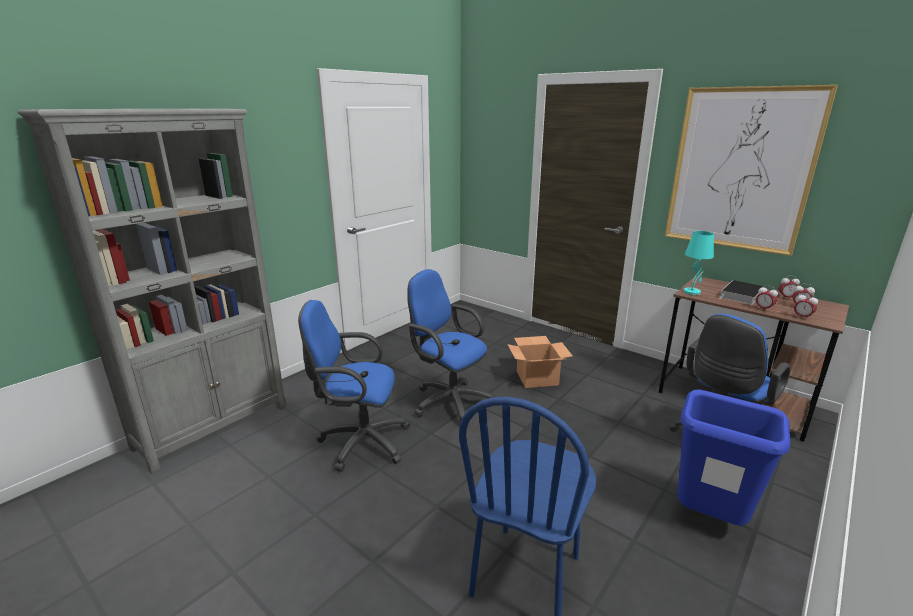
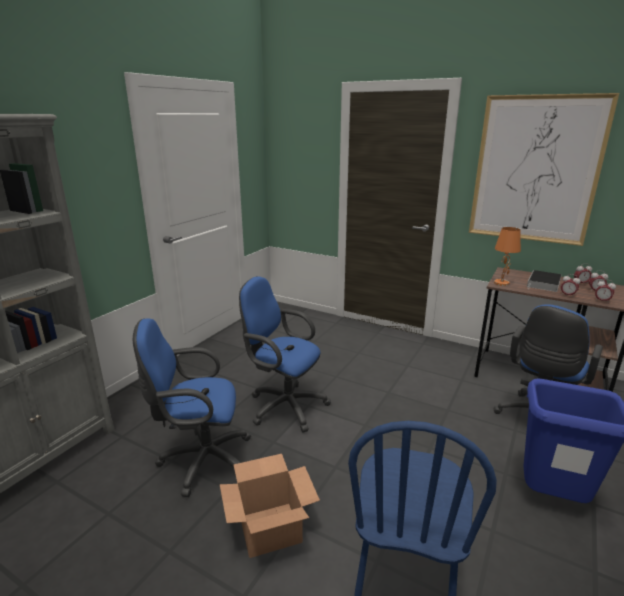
camera: 10 degrees left, 0 degrees up
(536, 378) = (362, 373): cardboard box -> cardboard box (269, 530)
(692, 292) = (501, 283): turquoise table lamp -> orange table lamp

